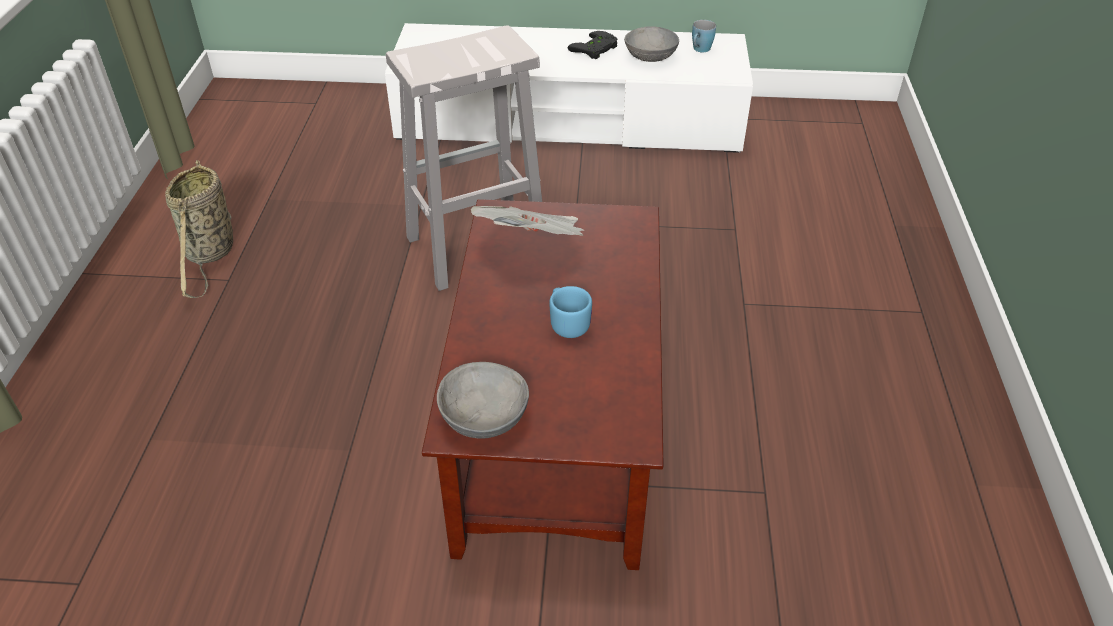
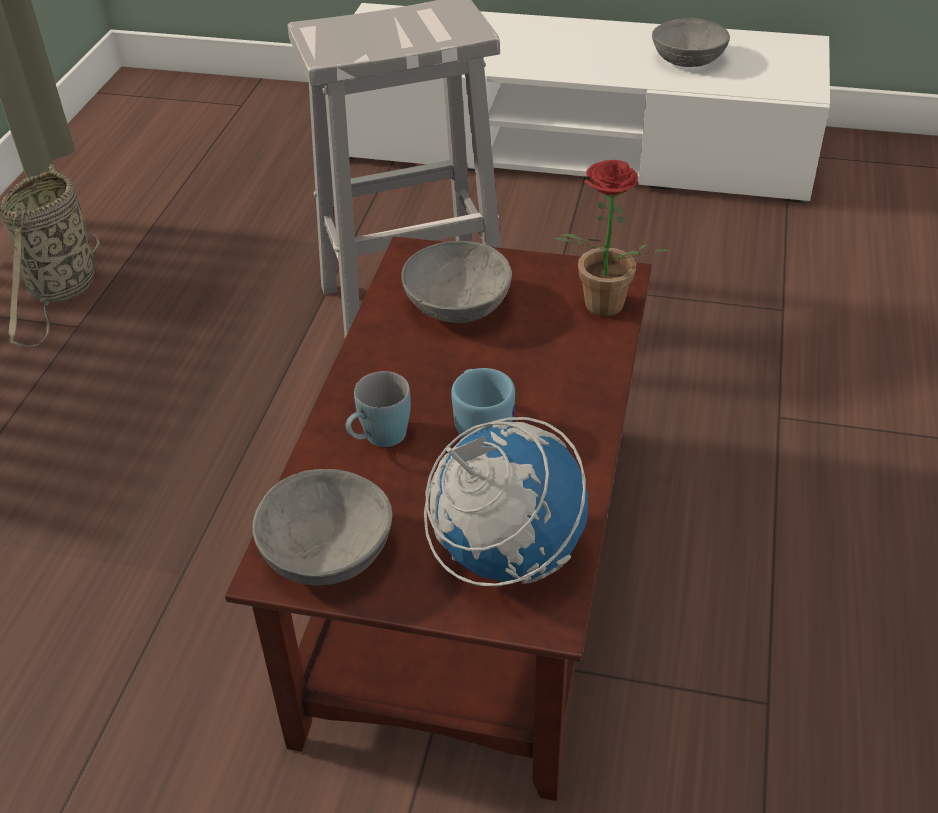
camera: 10 degrees right, 0 degrees up
(533, 244) = (458, 304): newspaper -> grey bowl
(596, 49) = (613, 47): black game controller -> none
(602, 407) = (505, 554): none -> globe
(630, 240) = (599, 309): none -> potted plant
(700, 50) = (760, 55): blue mug -> blue mug (378, 439)

